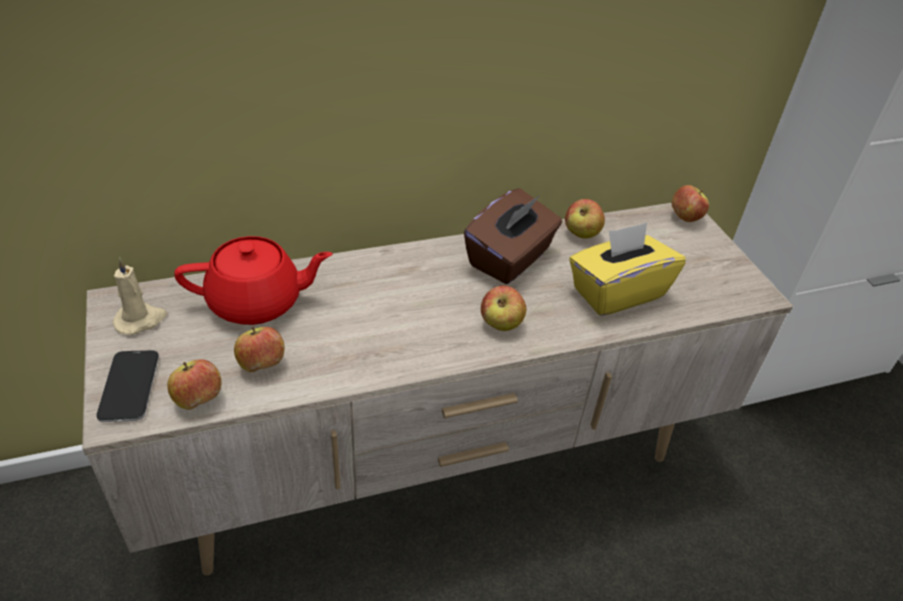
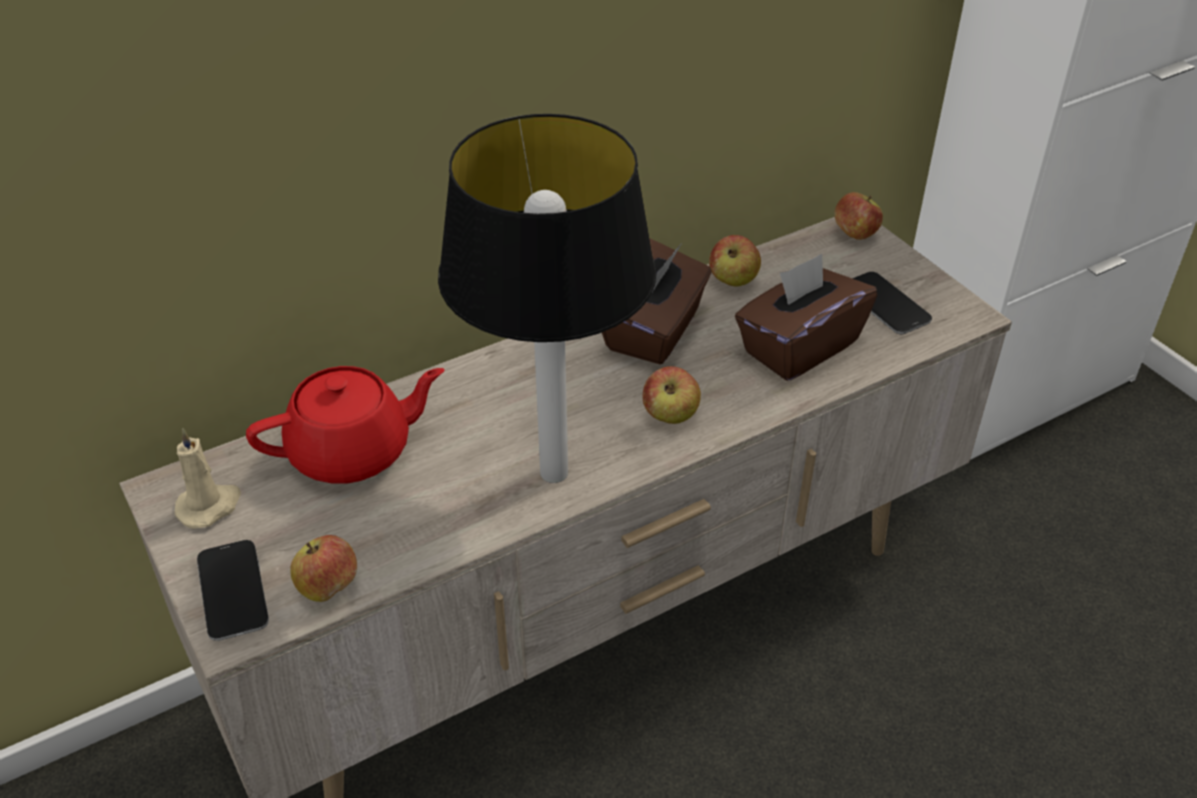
camera: 10 degrees left, 0 degrees up
(261, 364) = (390, 528): apple -> none
(396, 348) = (551, 472): none -> table lamp
(617, 292) = (799, 347): yellow tissue box -> brown tissue box
(694, 273) = (885, 305): none -> phone

